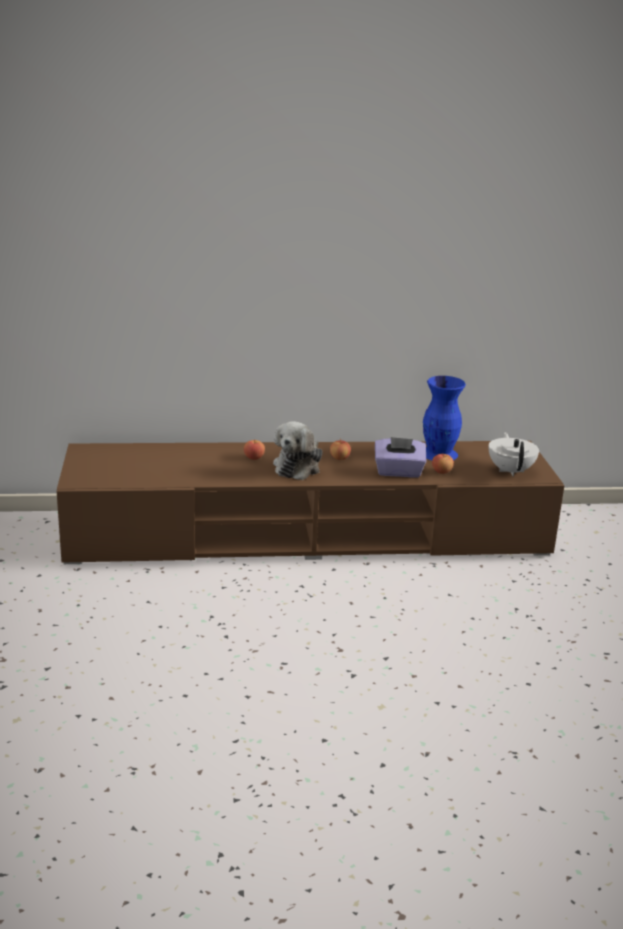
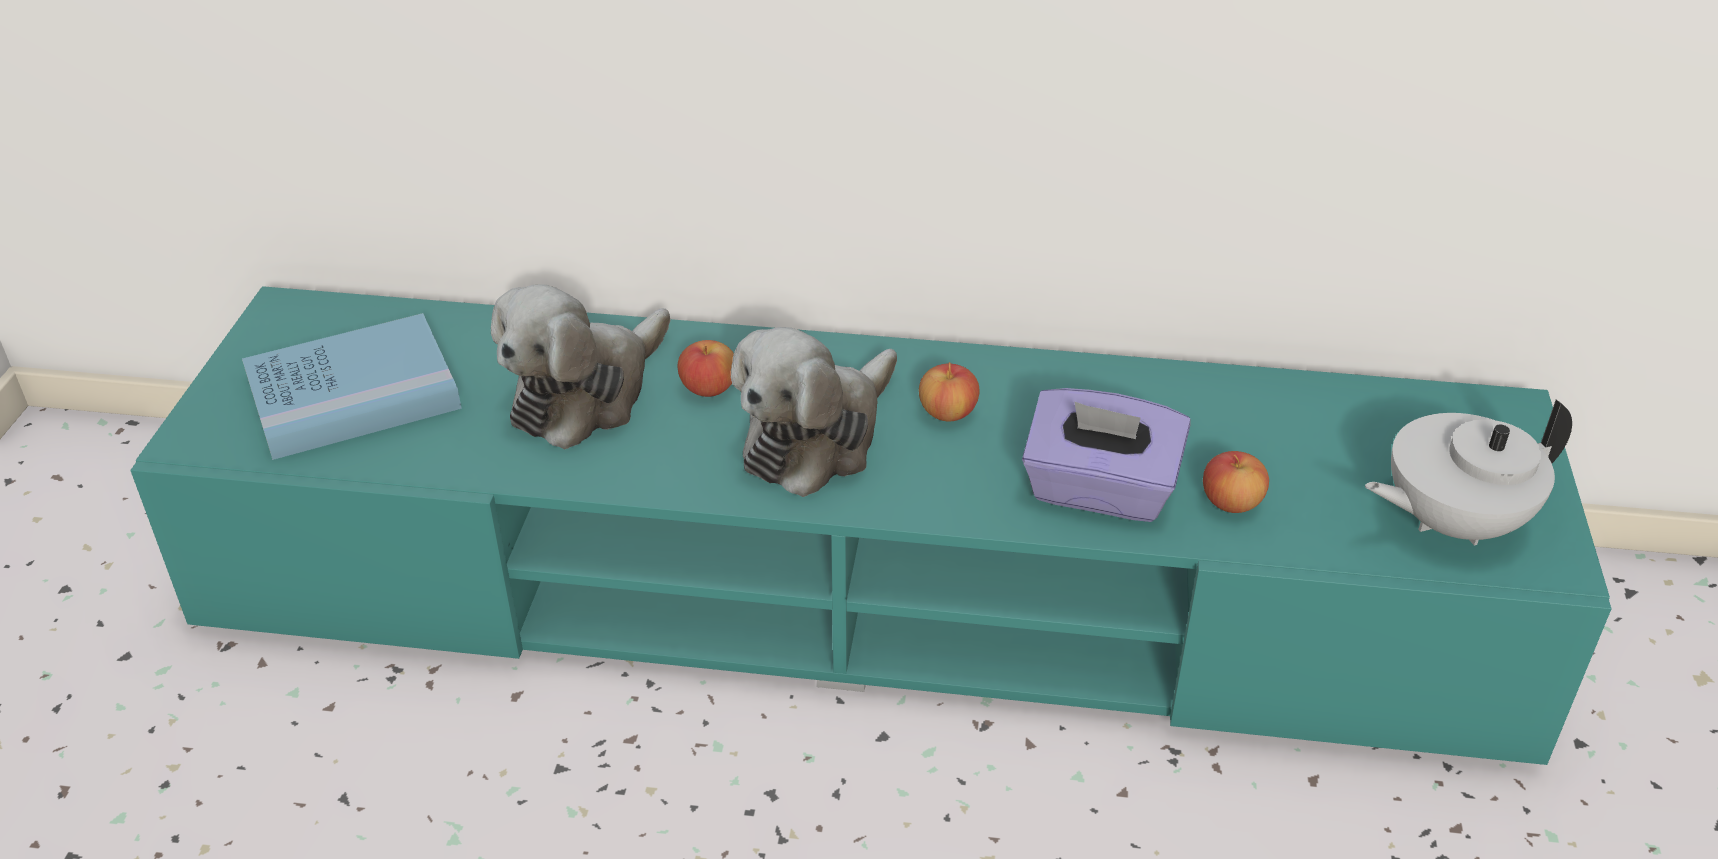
camera: 15 degrees right, 15 degrees up
(125, 467) = (353, 393): none -> blue book
(211, 462) = (586, 394): none -> plush toy
(309, 535) = (862, 593): brown tv stand -> turquoise tv stand
(440, 453) = (1249, 422): blue vase -> none
(511, 471) = (1450, 521): white teapot -> white teapot turned 120 degrees counterclockwise

